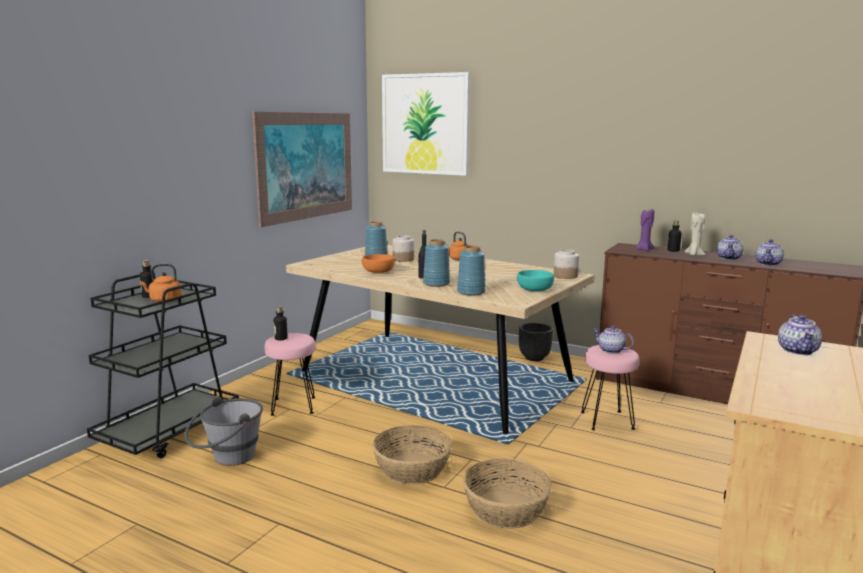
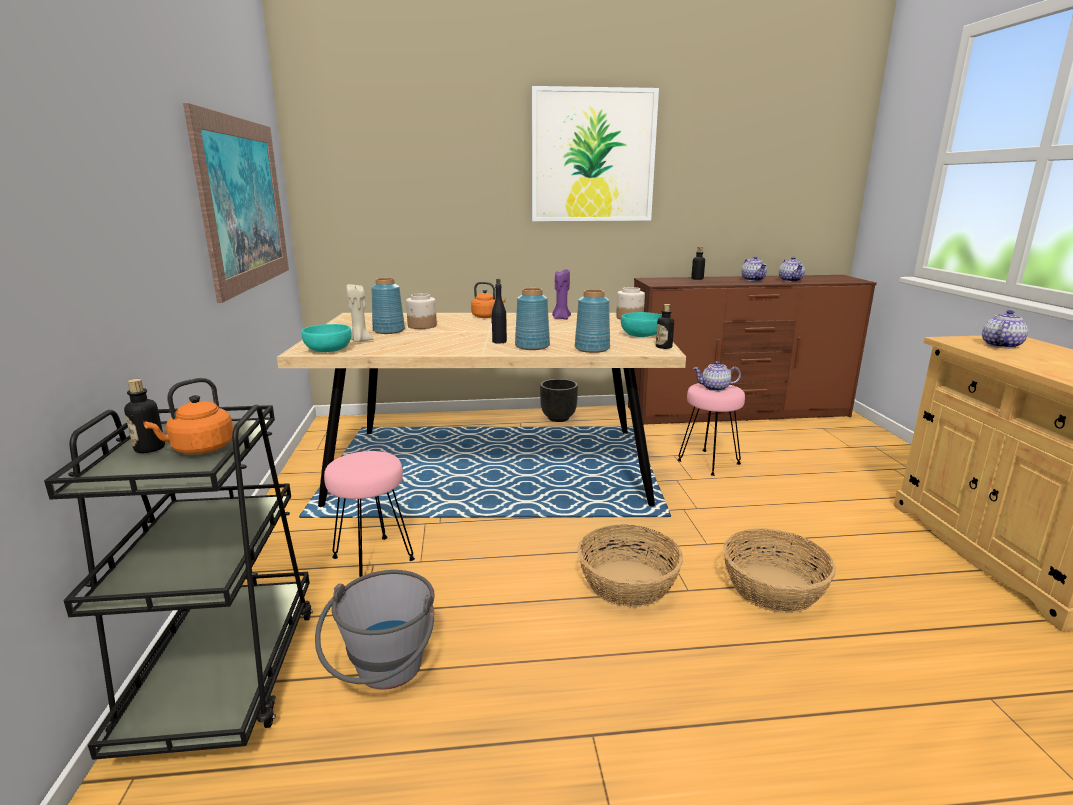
camera: 35 degrees left, 5 degrees up
(281, 338) = (350, 466): bottle -> bottle (663, 347)
(317, 265) = (328, 350): none -> turquoise bowl
(378, 272) = (430, 344): orange bowl -> none
(425, 124) = (378, 146): picture -> picture (593, 156)
(644, 250) = (674, 281): purple candle -> purple candle (561, 318)
(694, 255) = (723, 280): beige candle -> beige candle (360, 341)
(798, 351) = (1000, 345): teapot -> teapot turned 120 degrees counterclockwise

